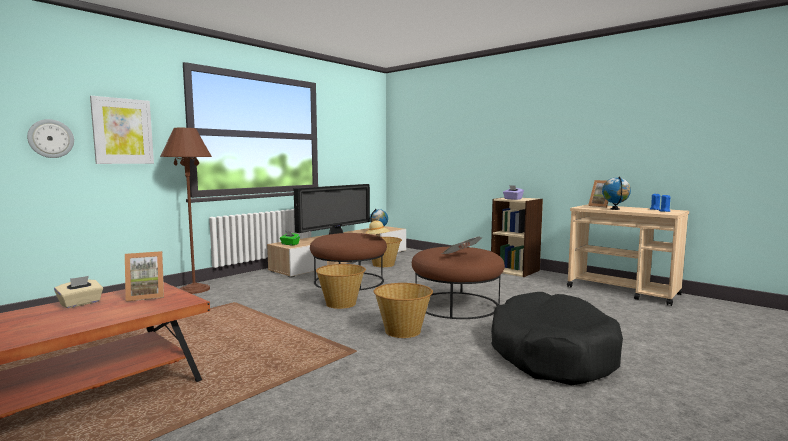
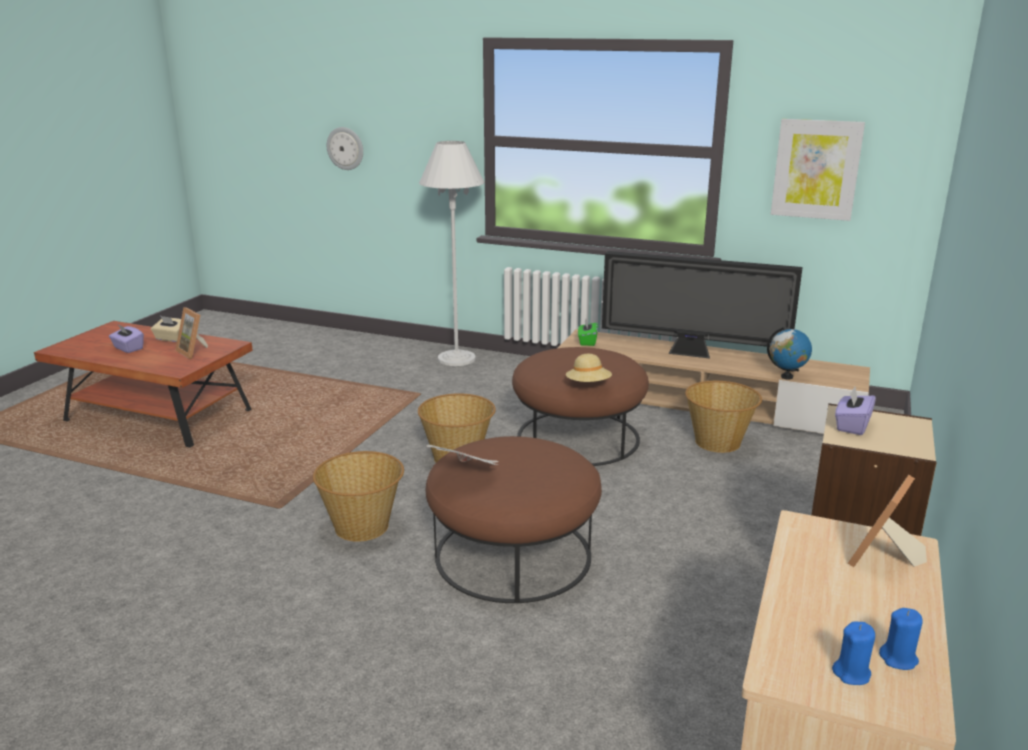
camera: 70 degrees right, 15 degrees up
(65, 319) = (128, 348): none -> purple tissue box
(122, 131) = (409, 140): picture -> picture (816, 169)
(194, 289) = (456, 359): brown floor lamp -> white floor lamp
(551, 353) = (308, 674): black dog bed -> none
(615, 209) = (810, 579): globe -> none

